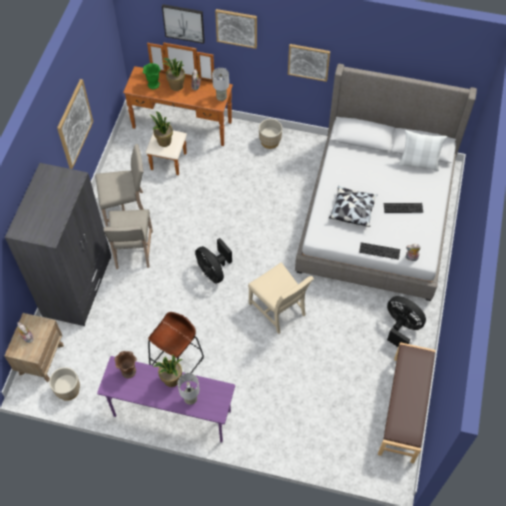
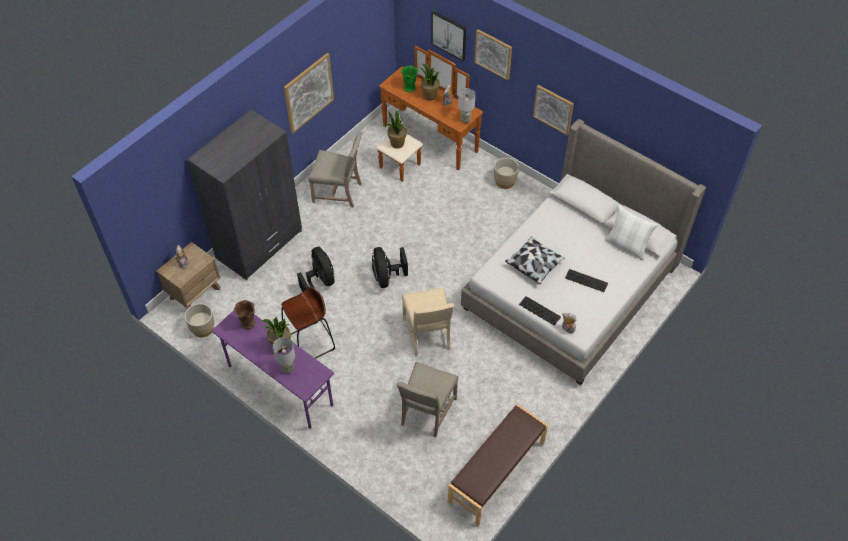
camera: 25 degrees right, 5 degrees down
(133, 251) = (324, 232): beige chair -> beige chair (426, 412)
(401, 327) = (537, 397): black fan -> black fan (320, 281)

